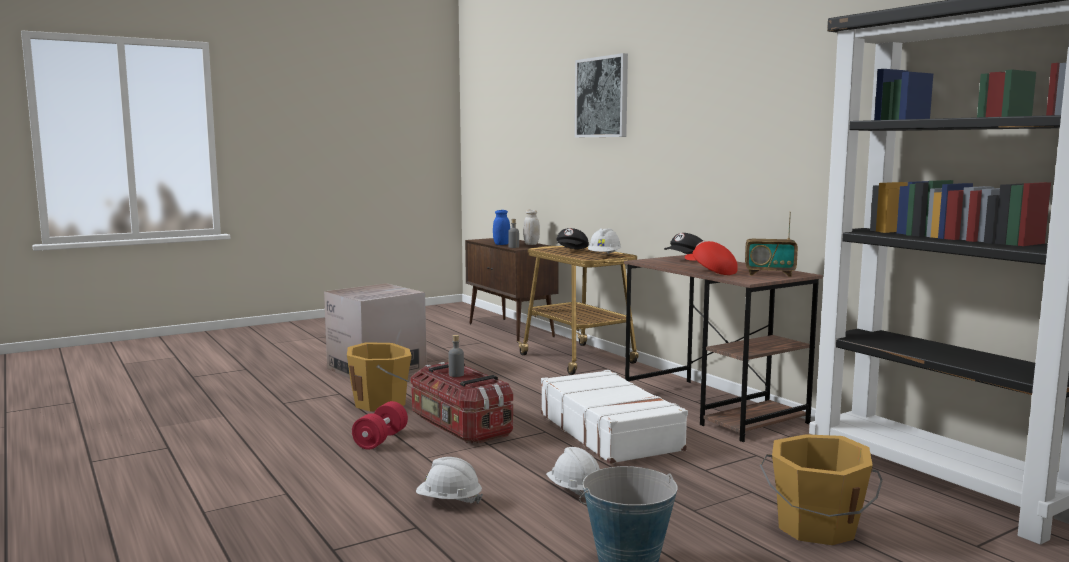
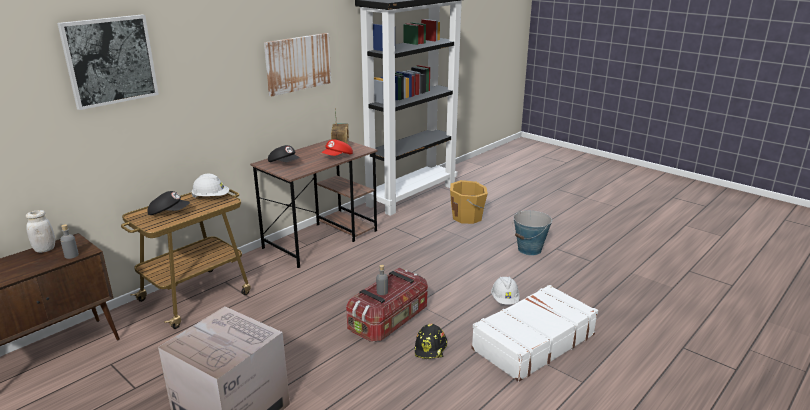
camera: 105 degrees left, 15 degrees up
(380, 440) = (431, 348): red dumbbell -> black hard hat
(382, 403) = (346, 373): orange bucket -> none
(501, 244) = (38, 266): blue jar -> none
(575, 491) = (467, 267): white hard hat -> none
(610, 431) = (376, 266): white suitcase -> white suitcase (532, 342)
(775, 130) = (298, 63): none -> picture

